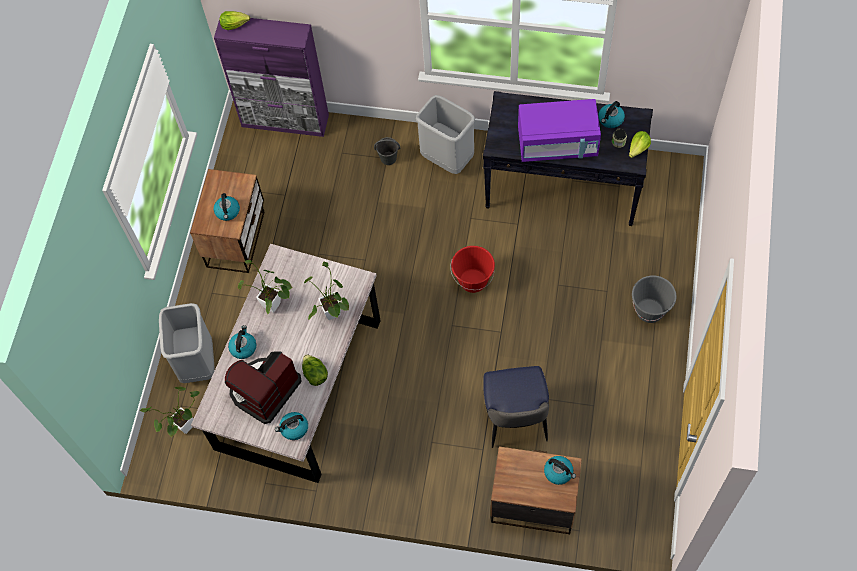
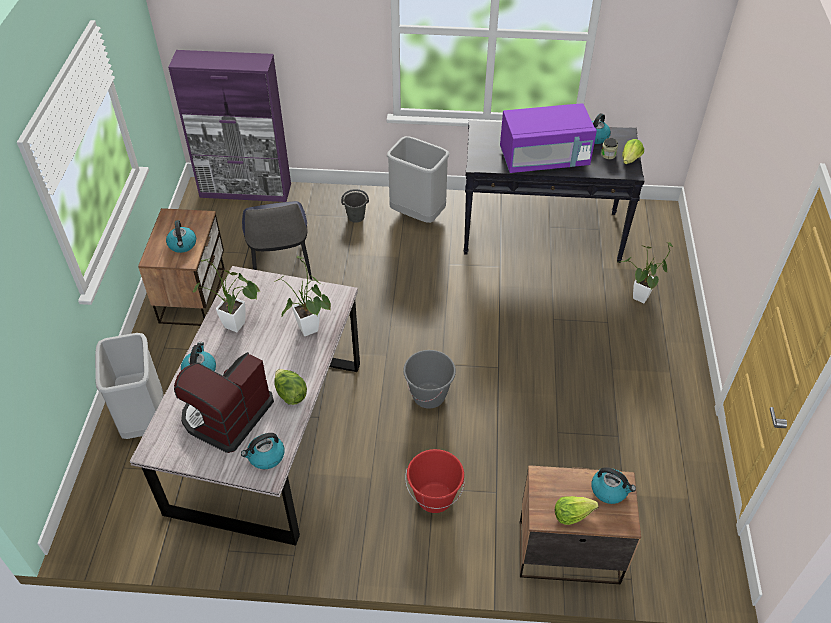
camera: 10 degrees left, 15 degrees down
(183, 429) = (124, 494): potted plant -> potted plant (638, 300)
(234, 24) = (191, 56): lettuce -> lettuce (572, 514)
(473, 281) = (460, 320): red bucket -> red bucket (434, 497)
(515, 420) = (530, 457): chair -> chair (281, 267)
(650, 311) = (658, 338): grey bucket -> grey bucket (429, 396)

